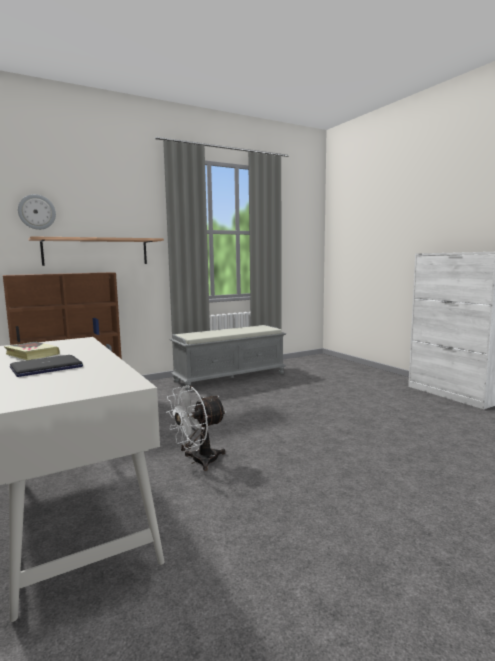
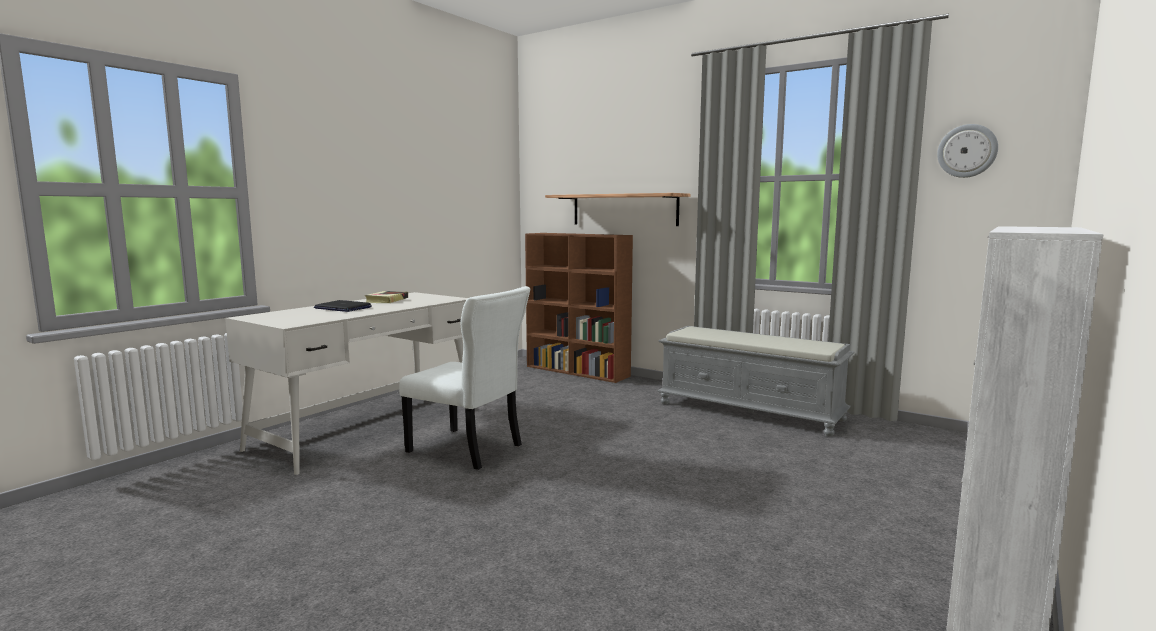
camera: 65 degrees right, 0 degrees up
(37, 212) = (575, 167): wall clock -> wall clock (967, 151)
(198, 461) = (468, 450): white fan -> white chair

